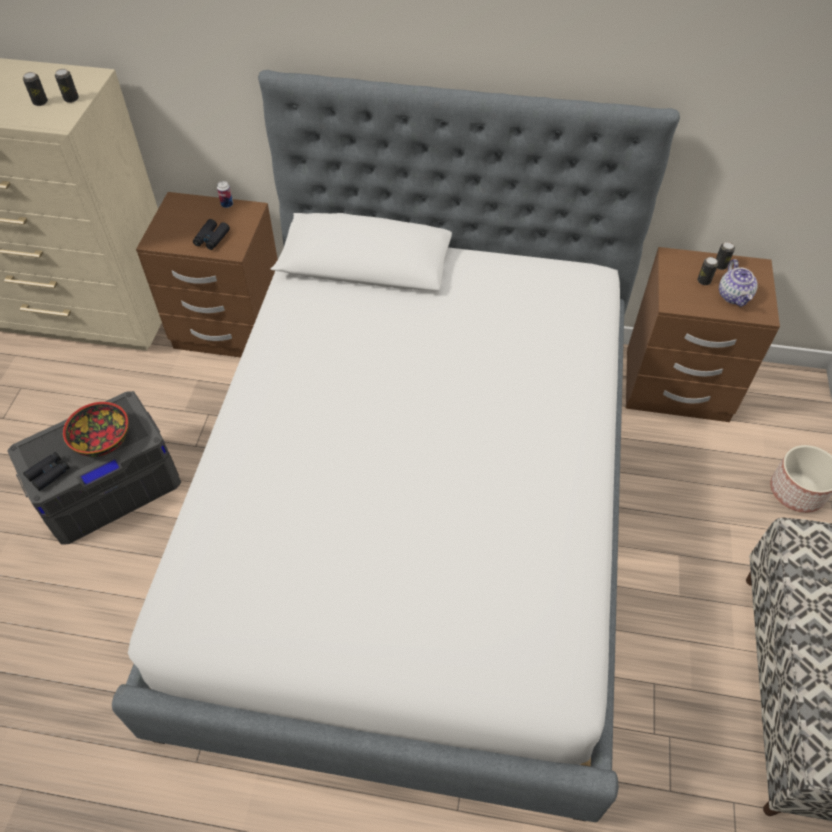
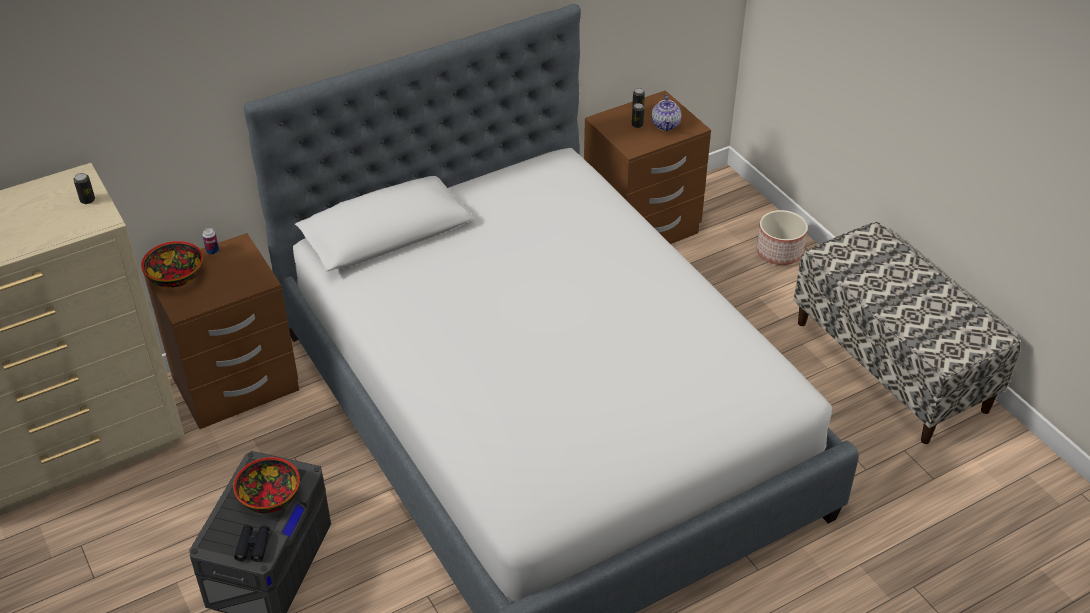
camera: 40 degrees left, 10 degrees down
(40, 102) = (62, 215): can -> none
(180, 212) = (176, 277): none -> bowl
(212, 238) = (232, 282): black binoculars -> none
(734, 296) = (666, 125): teapot -> teapot turned 45 degrees clockwise

